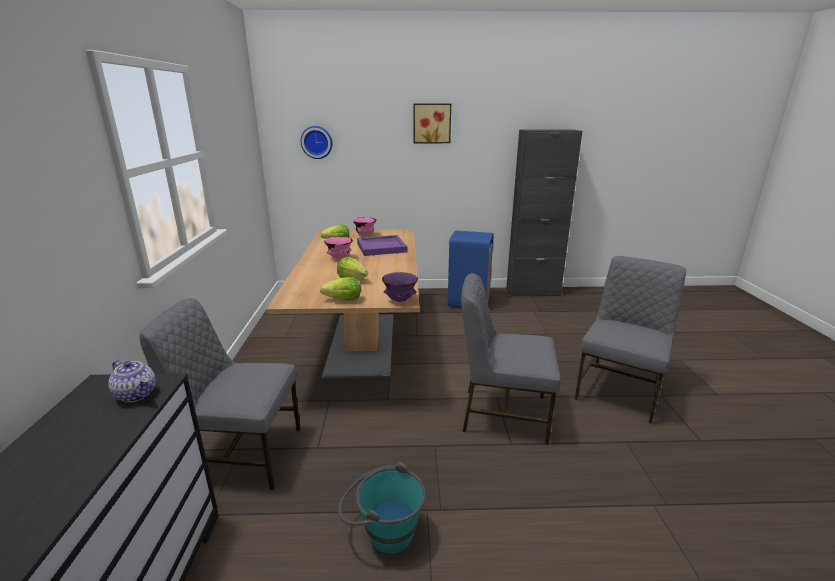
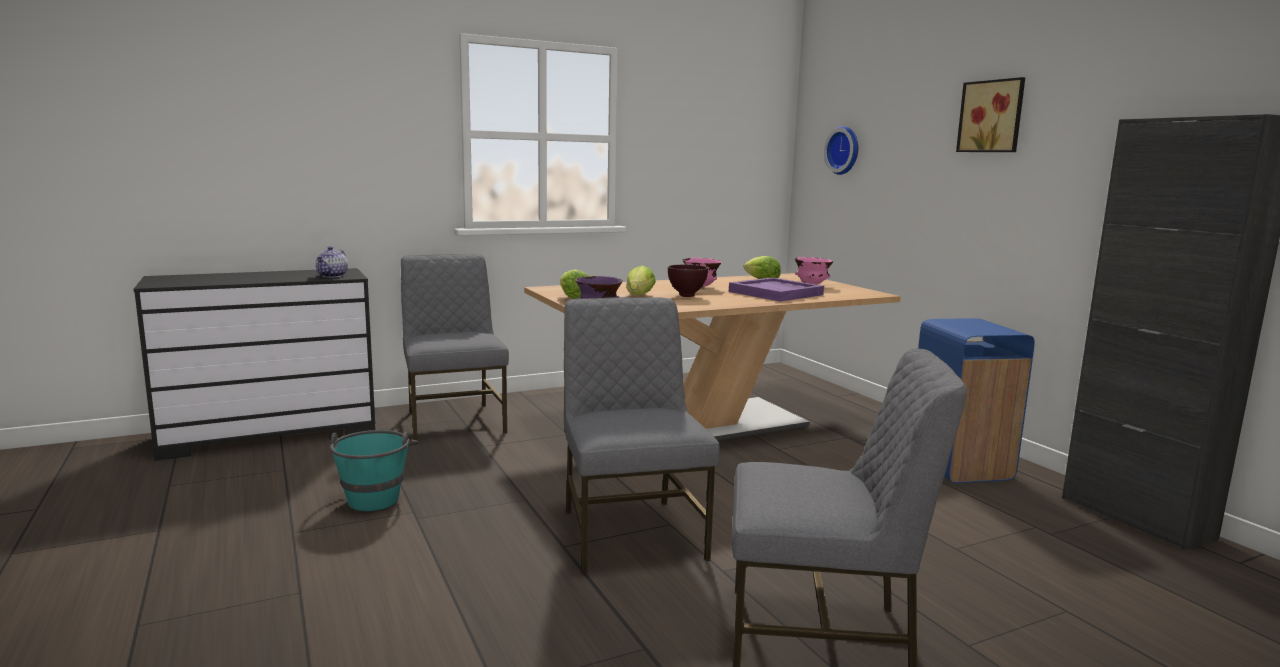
camera: 65 degrees right, 10 degrees down
(367, 267) = (687, 296): none -> brown bowl

